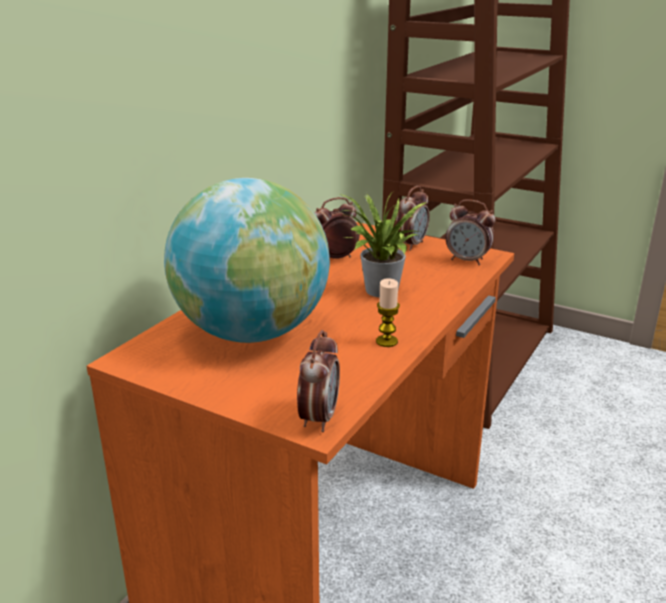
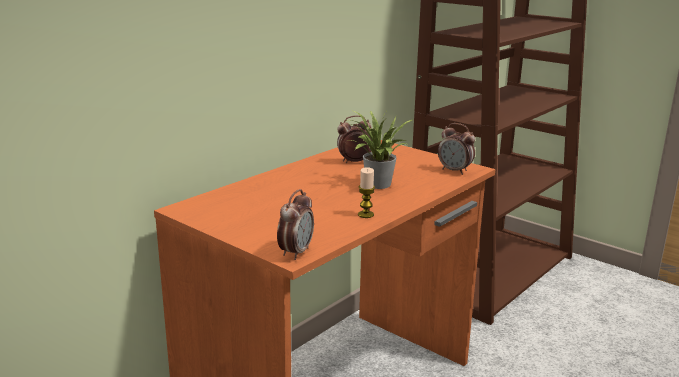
camera: 10 degrees right, 5 degrees down
(251, 332) = (272, 201): globe -> none
(411, 245) = (416, 158): alarm clock -> none

